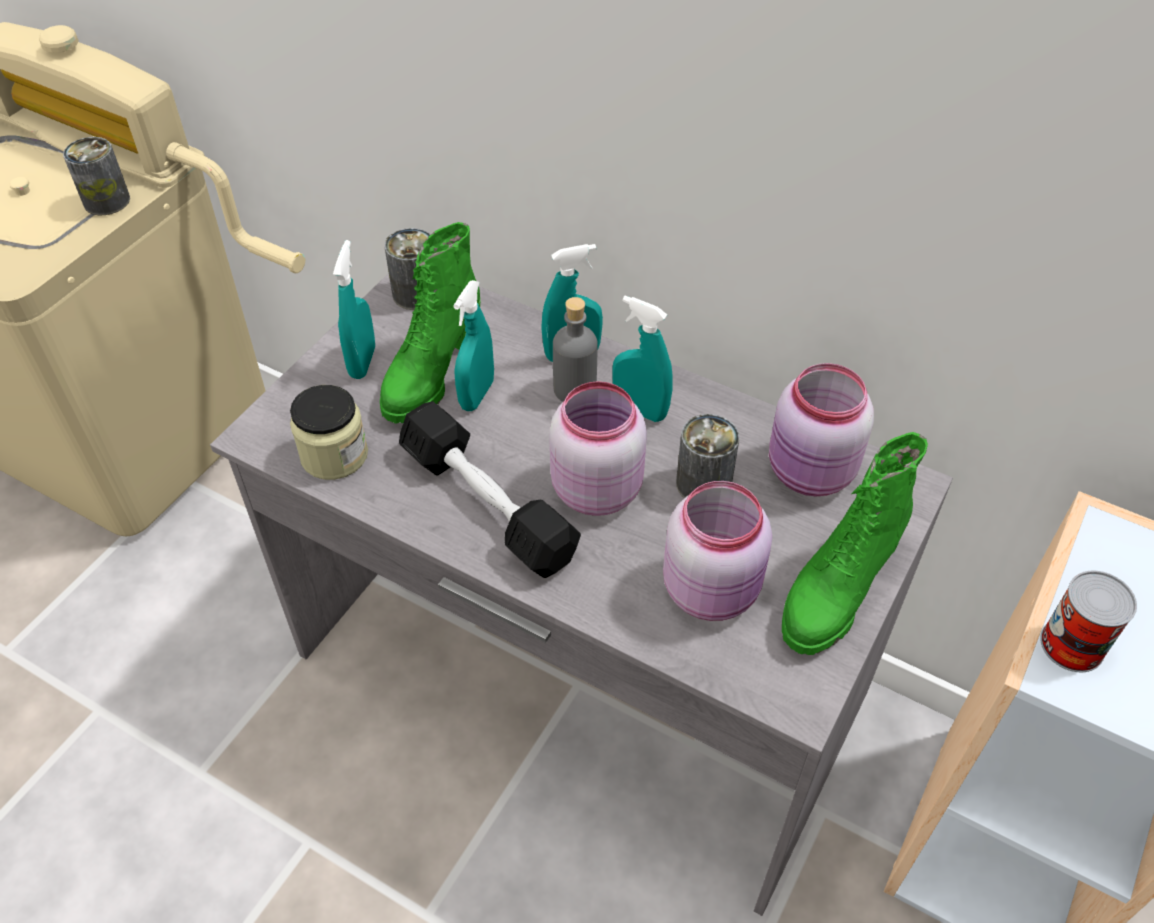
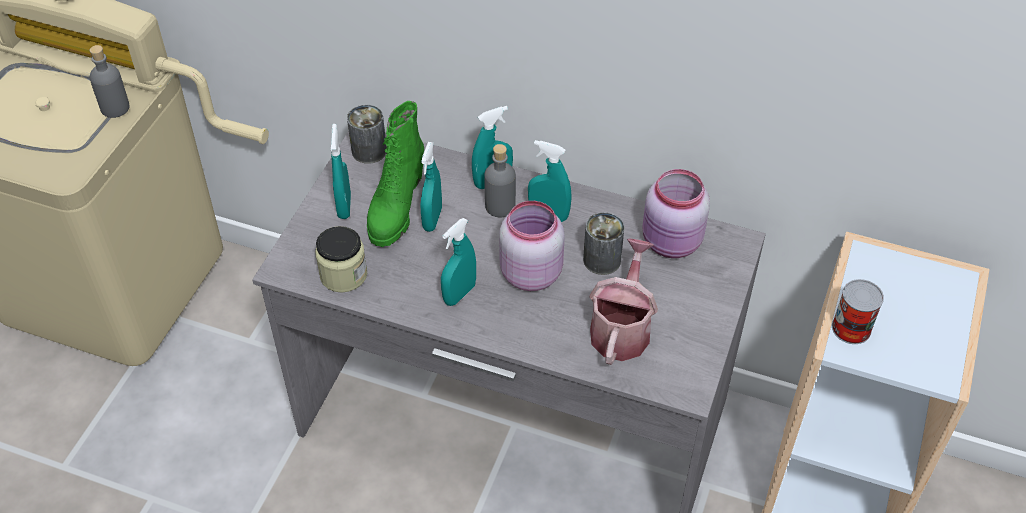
camera: 10 degrees left, 0 degrees up
(107, 201) = (115, 108): can -> grey bottle
(488, 505) = (459, 294): black dumbbell -> turquoise spray bottle
(713, 589) = (621, 328): pink jar -> watering can
(836, 589) = (701, 317): green boot -> none

